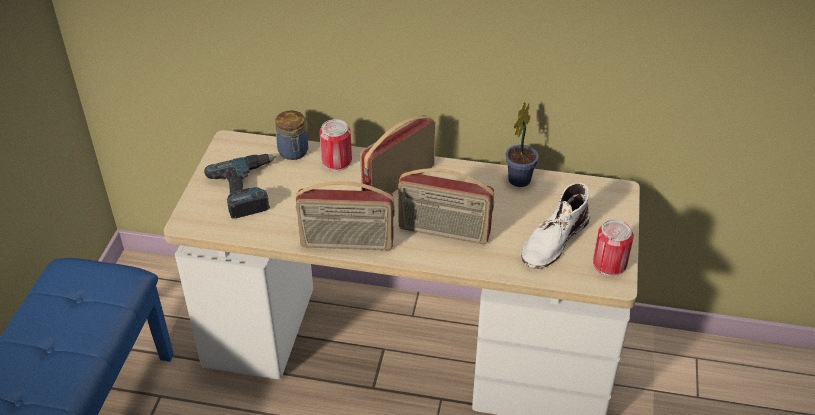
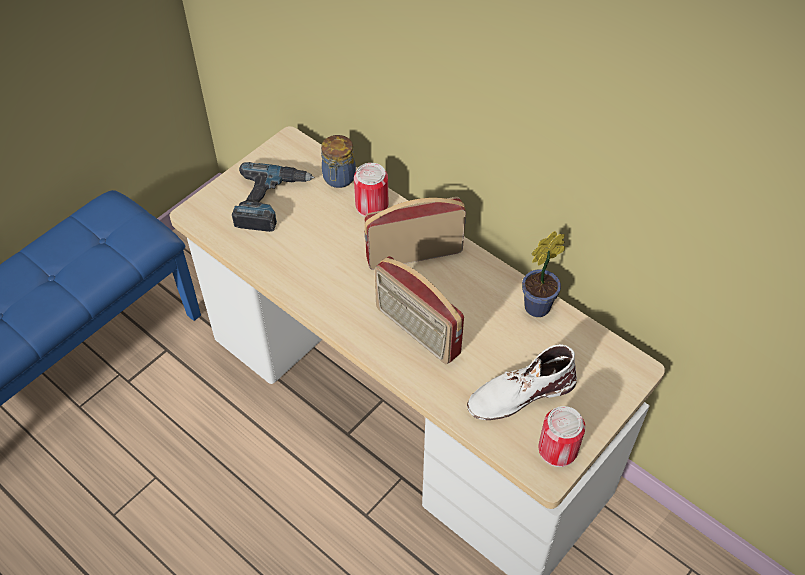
camera: 30 degrees right, 10 degrees up
(346, 244) = (316, 301): radio -> none

